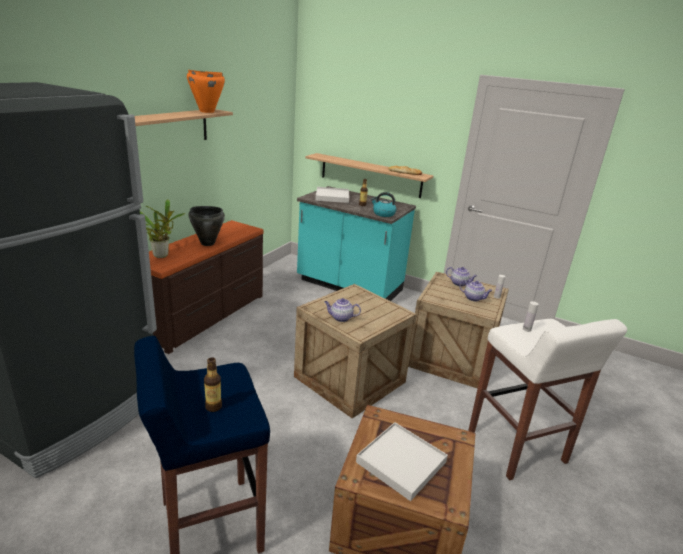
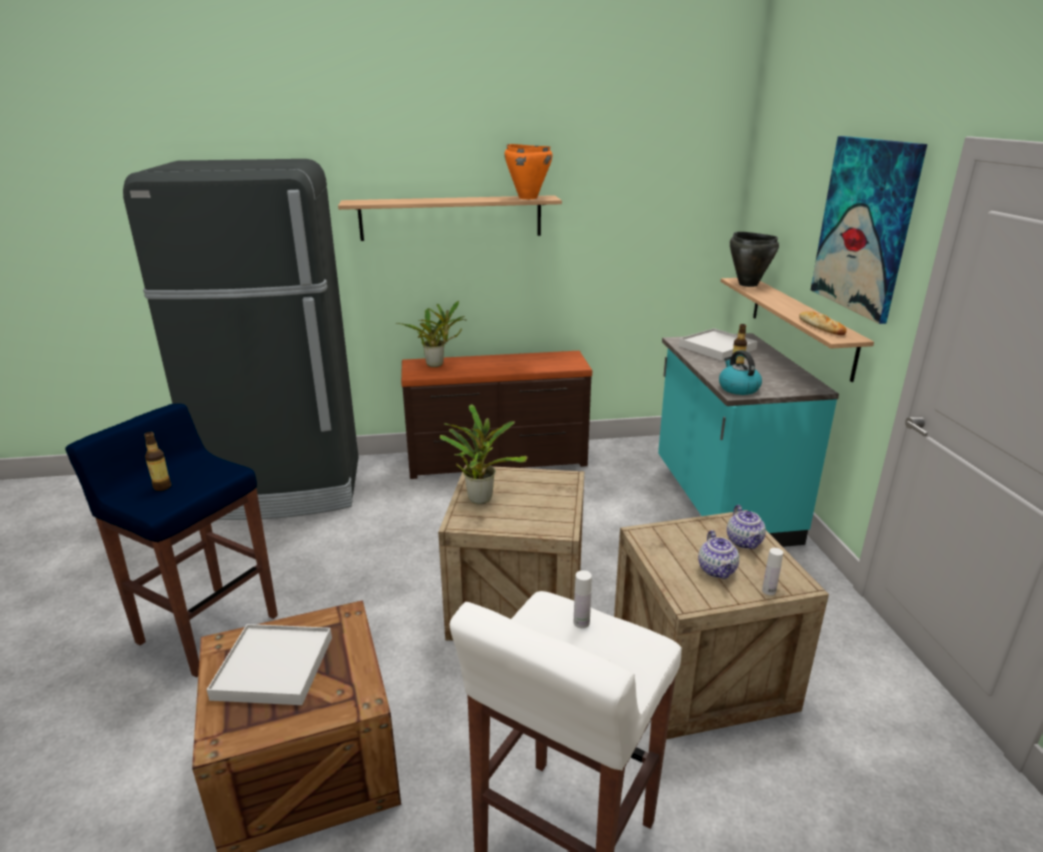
camera: 55 degrees right, 0 degrees up
(207, 243) = (499, 366): black cooking pot -> black cooking pot (748, 284)
(340, 318) = (480, 497): teapot -> potted plant
(415, 118) = (864, 226): none -> picture

